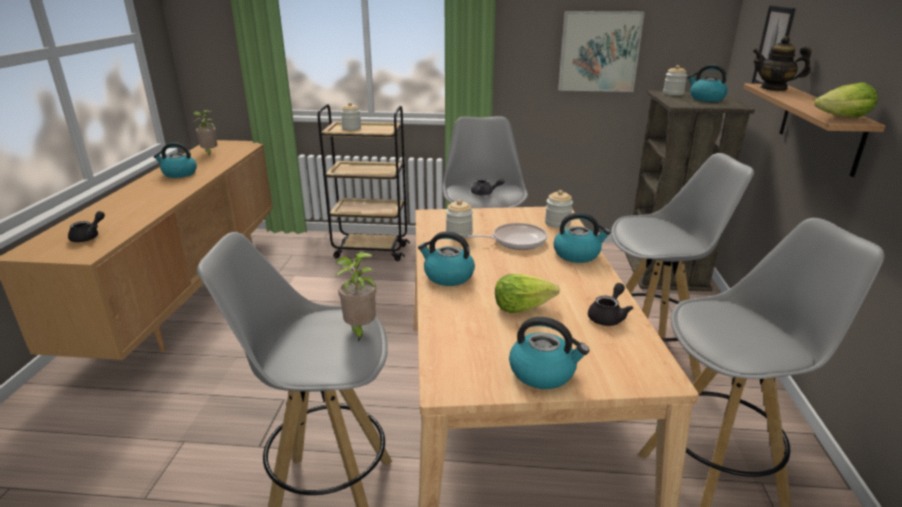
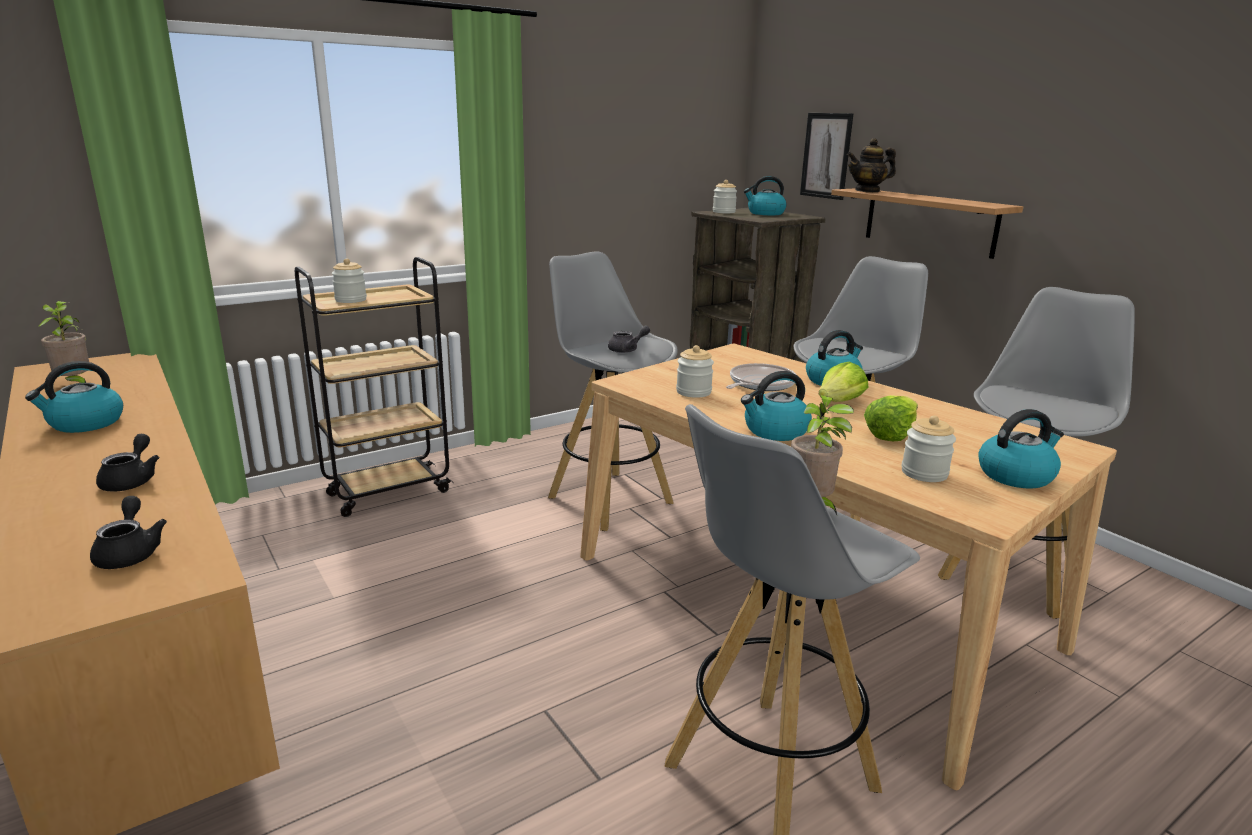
camera: 40 degrees left, 5 degrees down
(557, 223) = (758, 360): jar -> jar (924, 473)
(599, 52) = (630, 170): picture -> none
(608, 316) = (960, 420): black teapot -> black teapot (132, 480)
(842, 118) = (987, 204): lettuce -> lettuce (839, 402)

